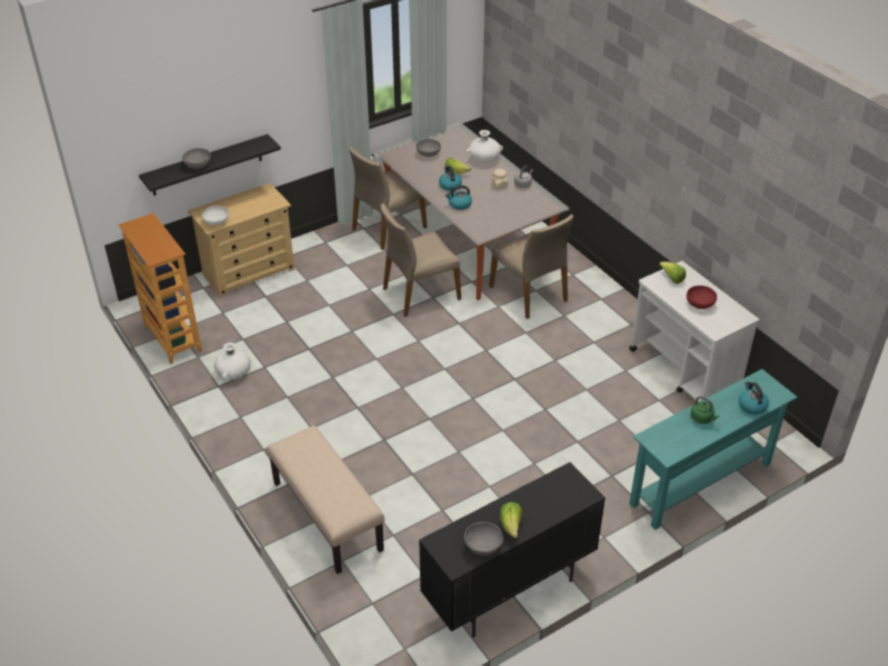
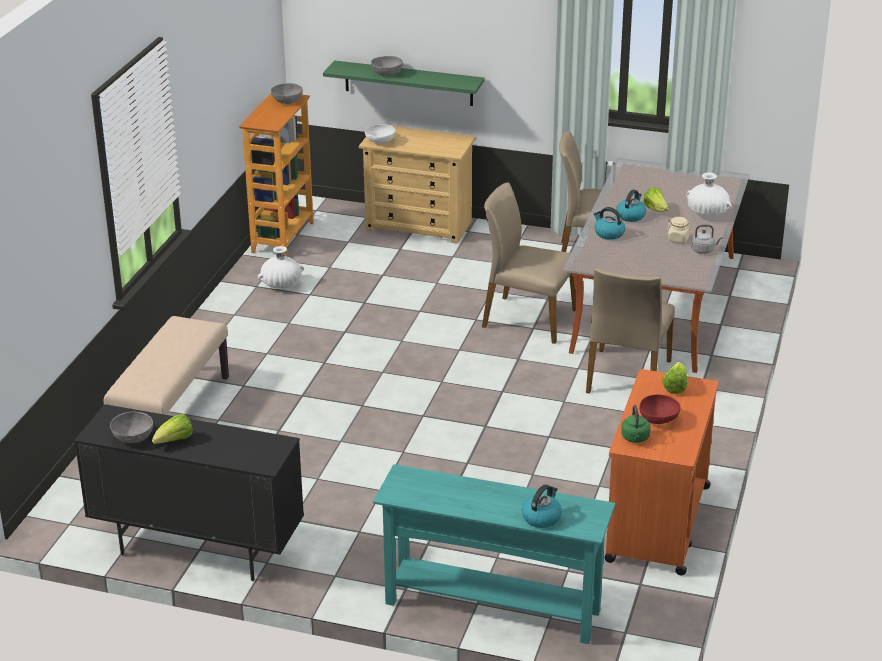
camera: 50 degrees right, 10 degrees down
(206, 165) = (408, 83): black shelf -> green shelf
(428, 154) = (662, 184): grey bowl -> grey bowl (287, 101)
(684, 370) = (657, 524): white cart -> orange cart
(702, 418) = (476, 494): green kettle -> green kettle (635, 438)

